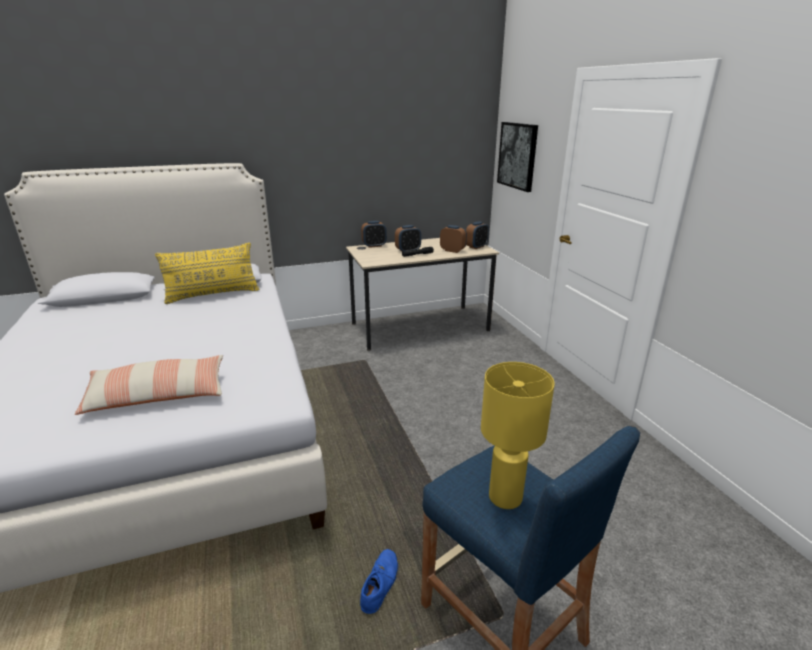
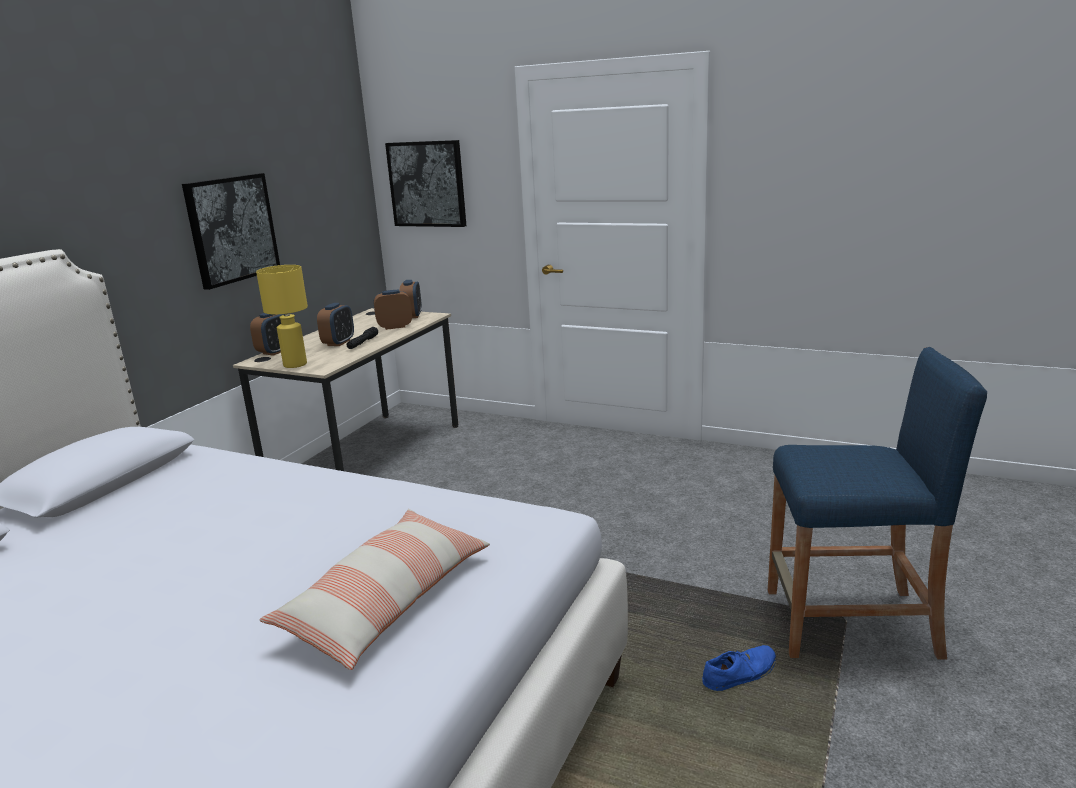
camera: 45 degrees left, 5 degrees down
(213, 295) = (136, 492): yellow pillow -> none
(363, 167) = (232, 229): none -> picture
(379, 583) = (740, 673): blue shoe -> blue shoe turned 90 degrees clockwise
(505, 498) = (861, 466): yellow table lamp -> yellow table lamp (295, 365)

